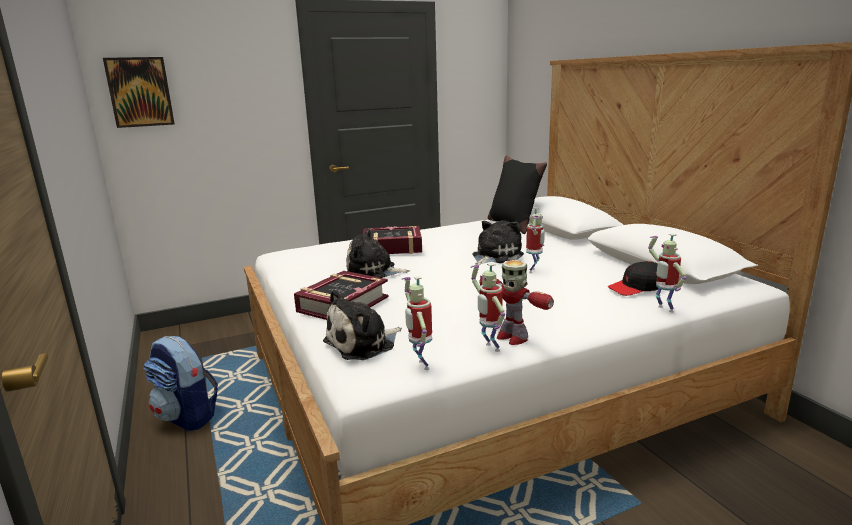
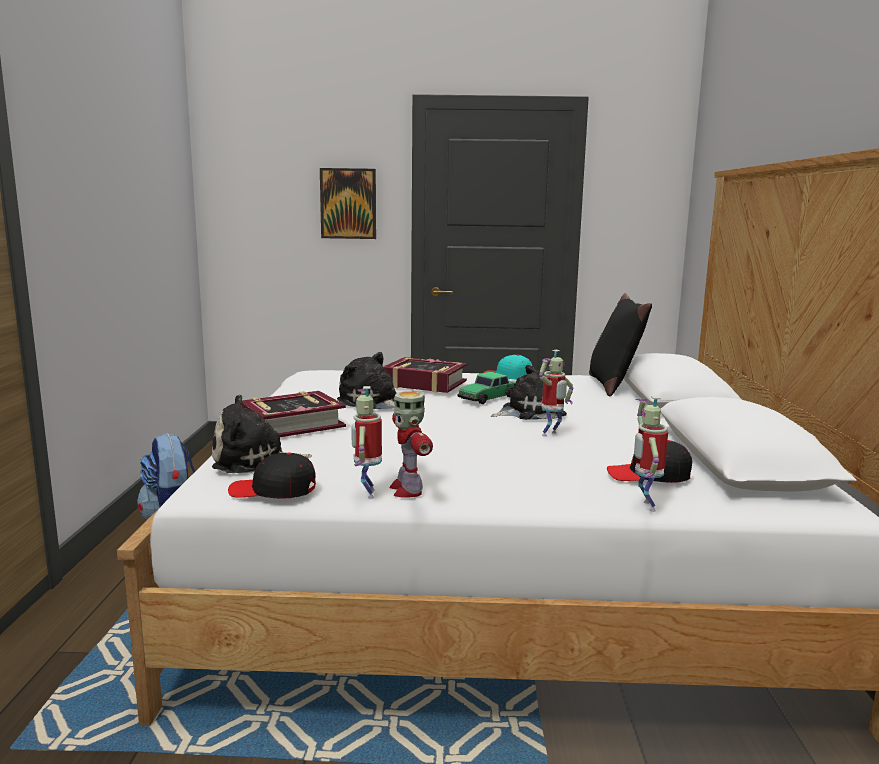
camera: 25 degrees right, 5 degrees down
(140, 92) = (240, 190): picture -> picture (348, 203)
(420, 365) = (273, 490): toy robot -> black cap
(436, 230) = (508, 377): none -> turquoise cap
(452, 251) = (486, 398): none -> toy car

